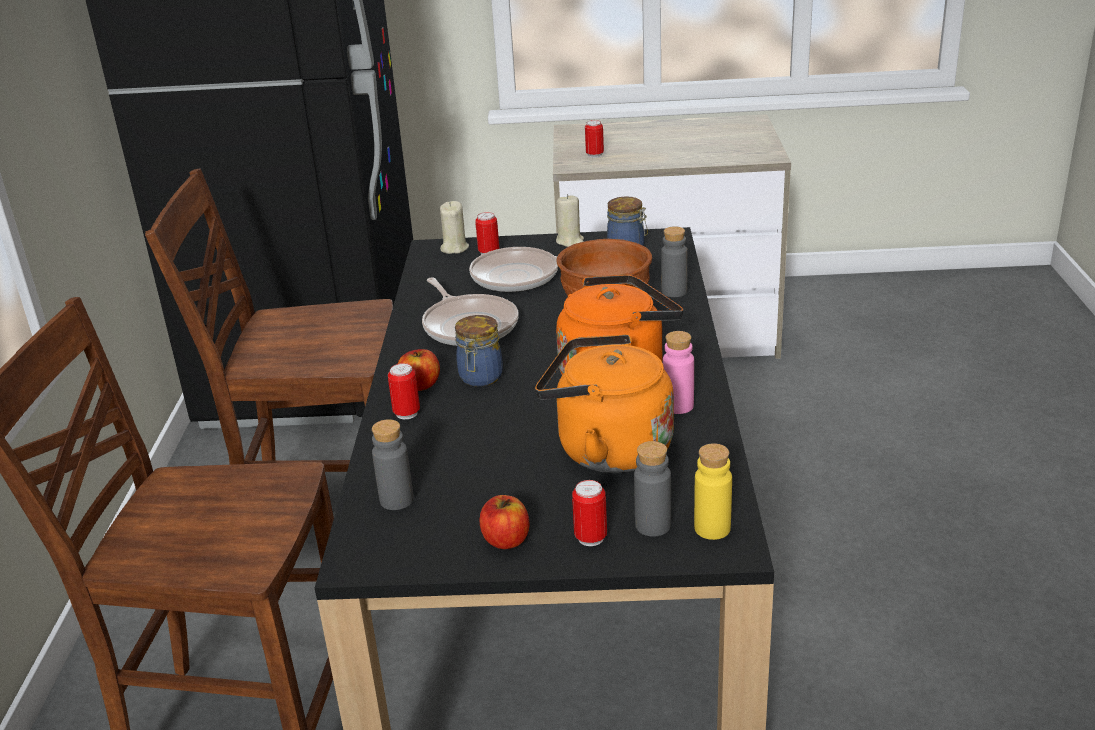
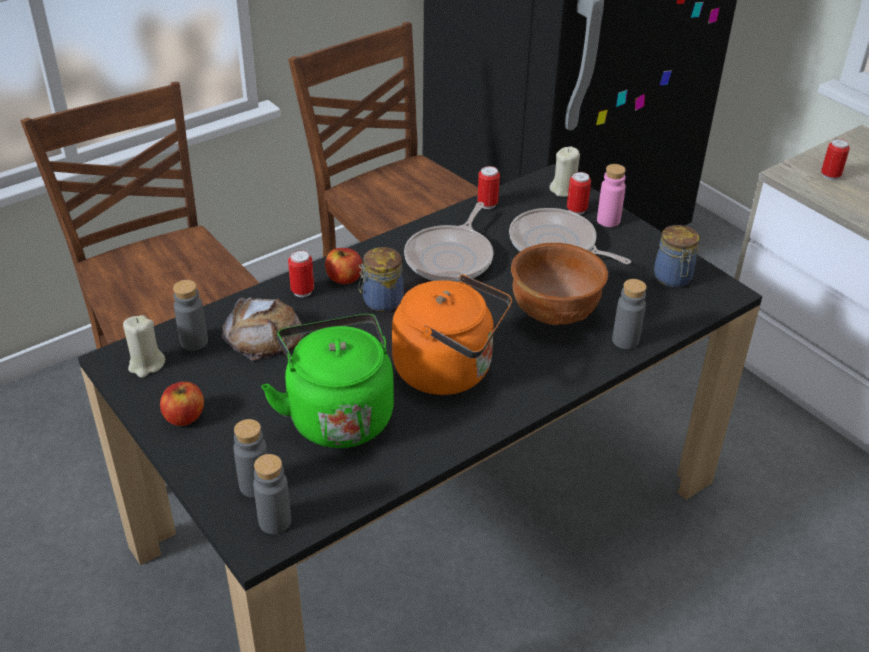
camera: 50 degrees right, 10 degrees up
(443, 455) = (264, 335): none -> bread
(570, 241) = (648, 241): beige candle -> beige candle (146, 365)
(590, 538) = (216, 459): can -> can (487, 204)
(607, 449) = (338, 414): orange kettle -> green kettle
(678, 406) = (436, 426): pink bottle -> pink bottle (608, 220)
(712, 528) = (275, 521): yellow bottle -> grey bottle

